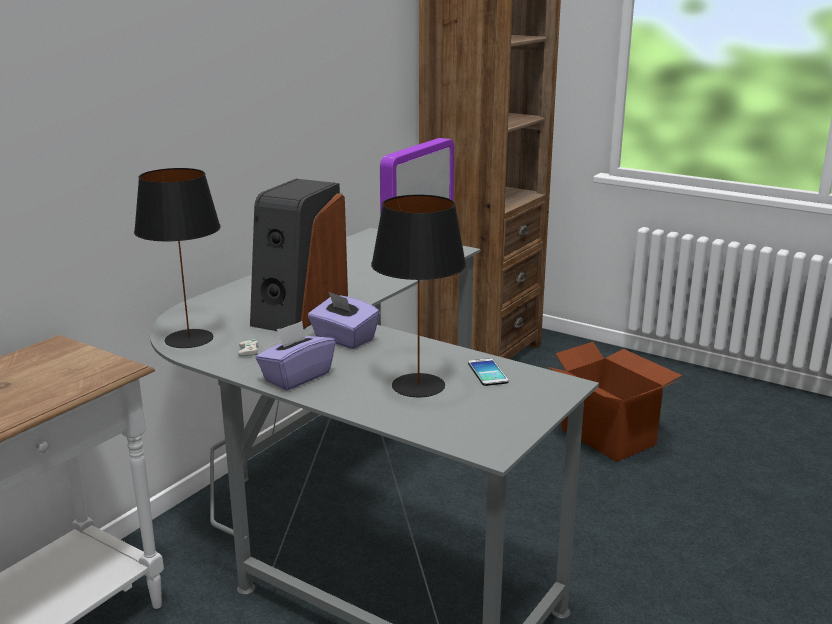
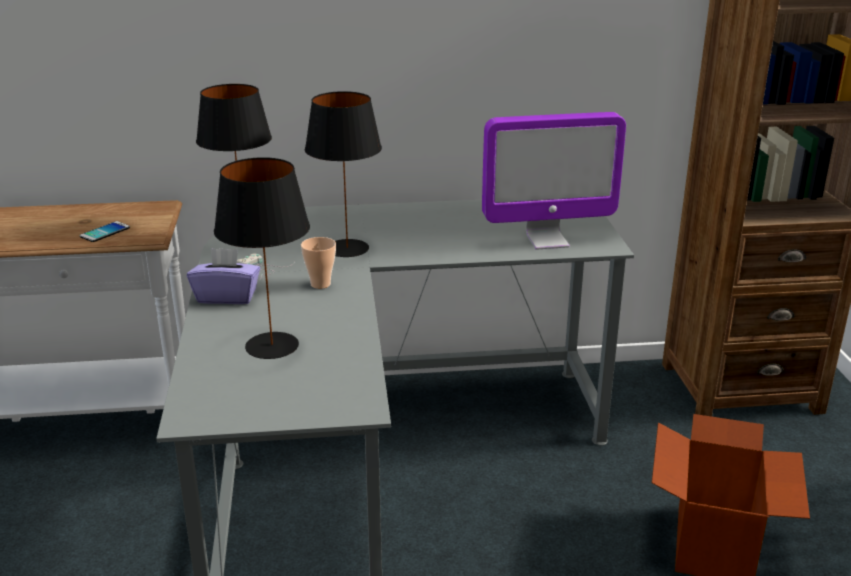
camera: 50 degrees right, 5 degrees up
(299, 312) = (348, 248): speaker -> black table lamp
(343, 339) = (320, 284): purple tissue box -> cup
(487, 373) = (336, 364): phone -> phone (105, 232)

